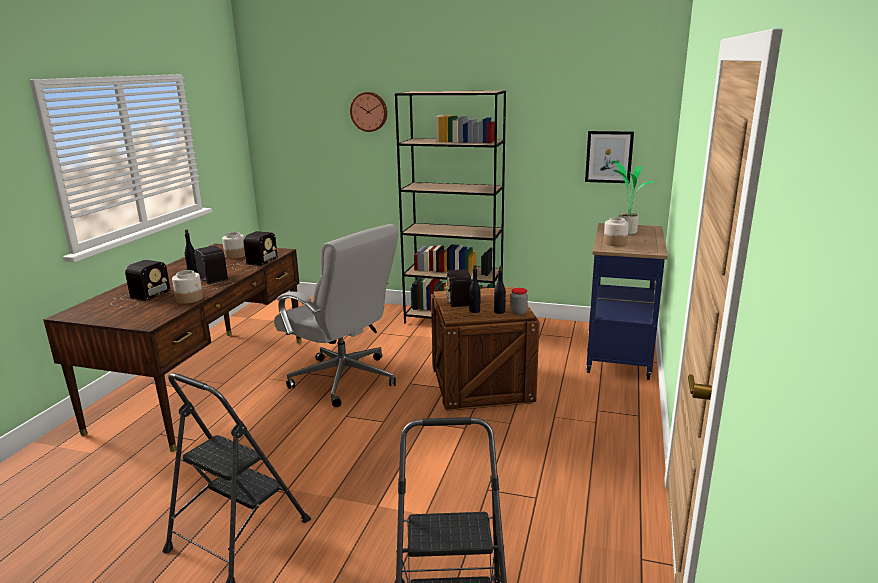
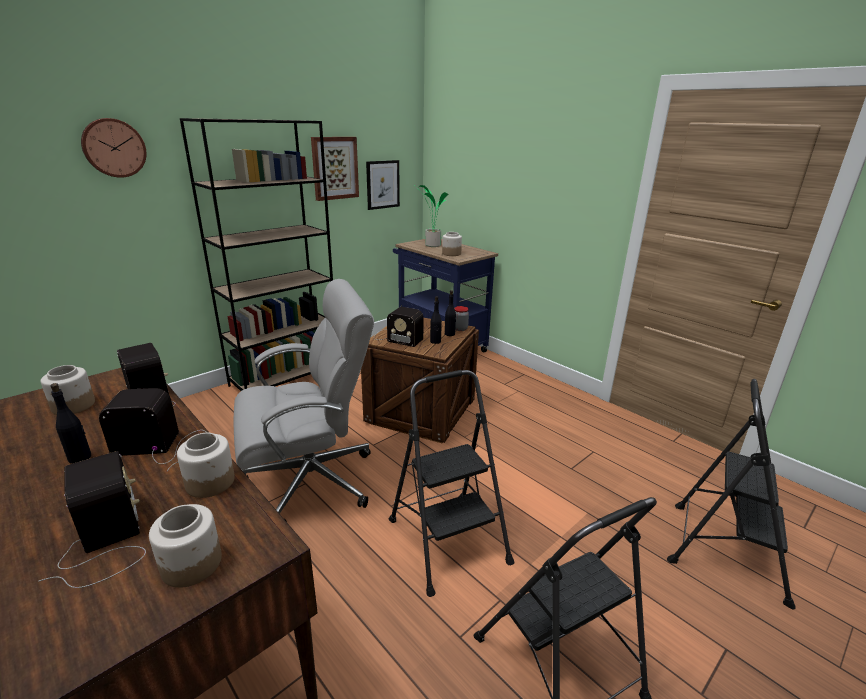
camera: 60 degrees left, 5 degrees up
(130, 315) = (191, 564): none -> jar
(332, 449) = (447, 536): none -> black step ladder
(548, 135) = (334, 168): none -> picture

